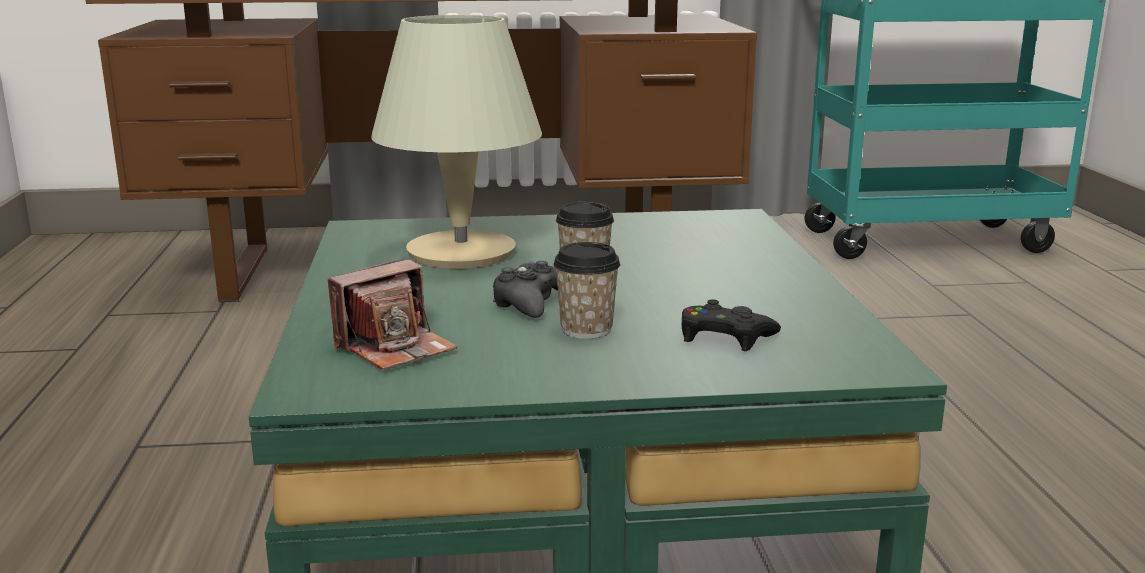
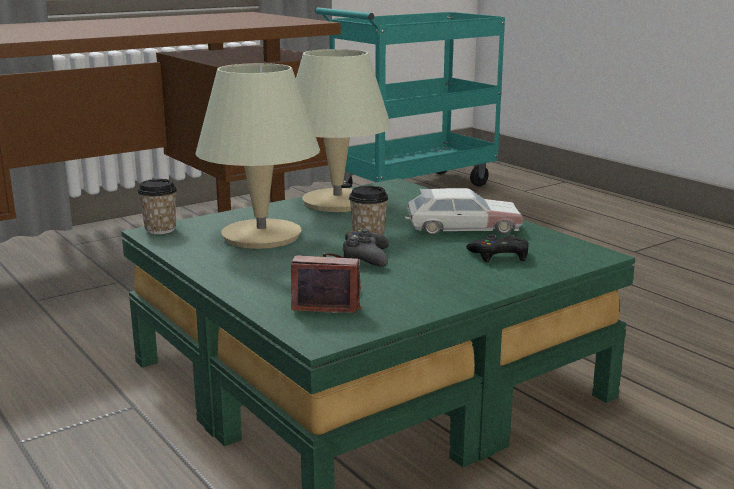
camera: 30 degrees left, 0 degrees up
(395, 347) = (328, 301): camera -> camera turned 105 degrees counterclockwise
(586, 329) = (421, 267): cup -> cup (160, 229)
(622, 227) = (336, 202): none -> beige table lamp
(736, 288) = (462, 227): none -> toy car

